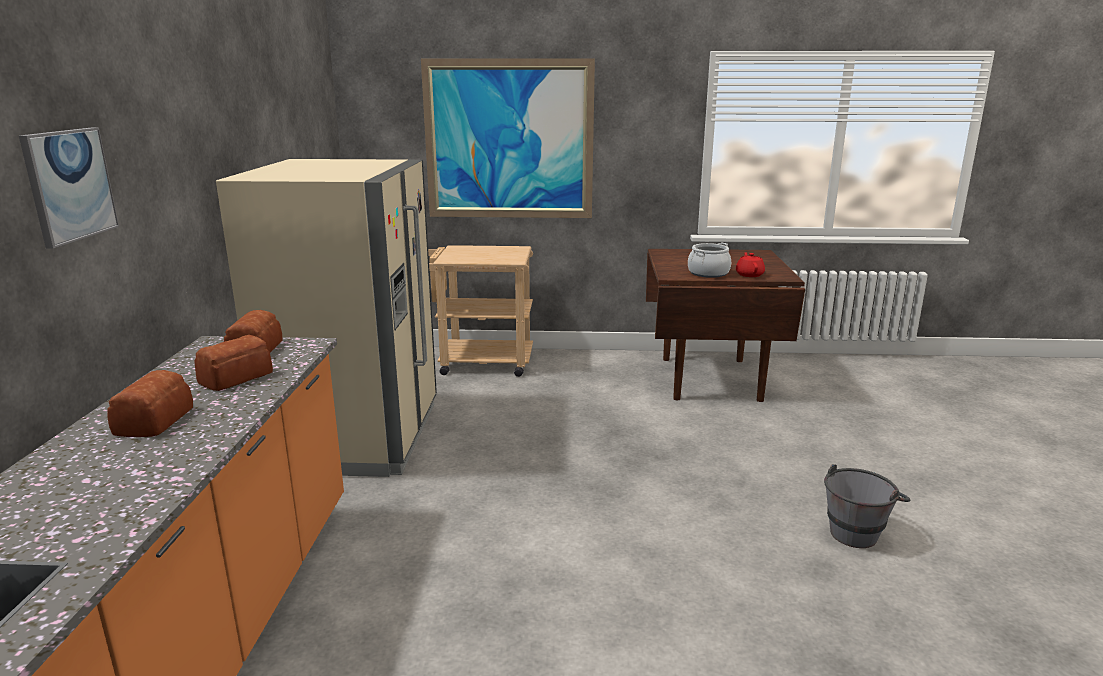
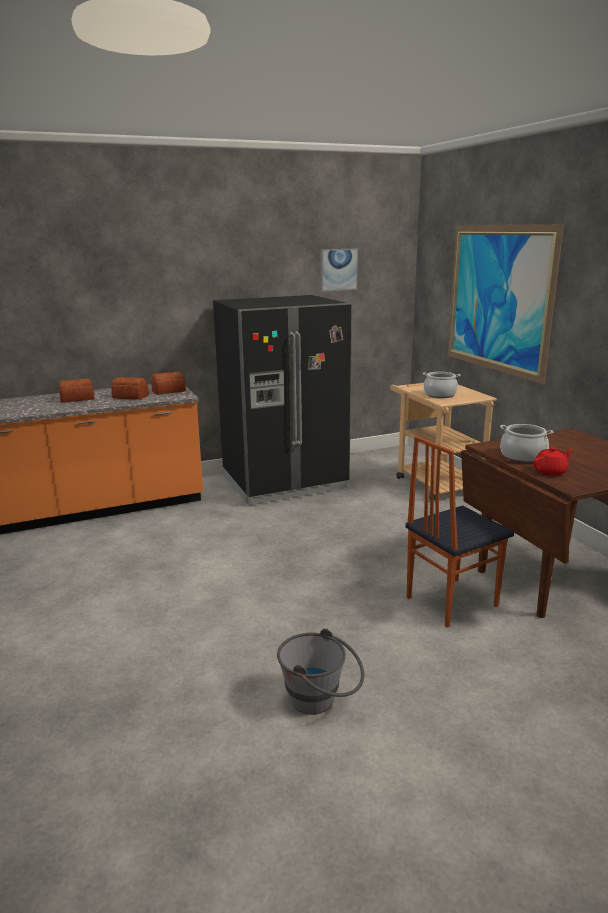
camera: 65 degrees right, 0 degrees up
(69, 185) = (95, 291): picture -> picture (338, 270)
(358, 437) = (284, 482): beige fridge -> black fridge
(490, 256) = (440, 395): none -> cooking pot
(719, 426) = (450, 601): none -> chair

